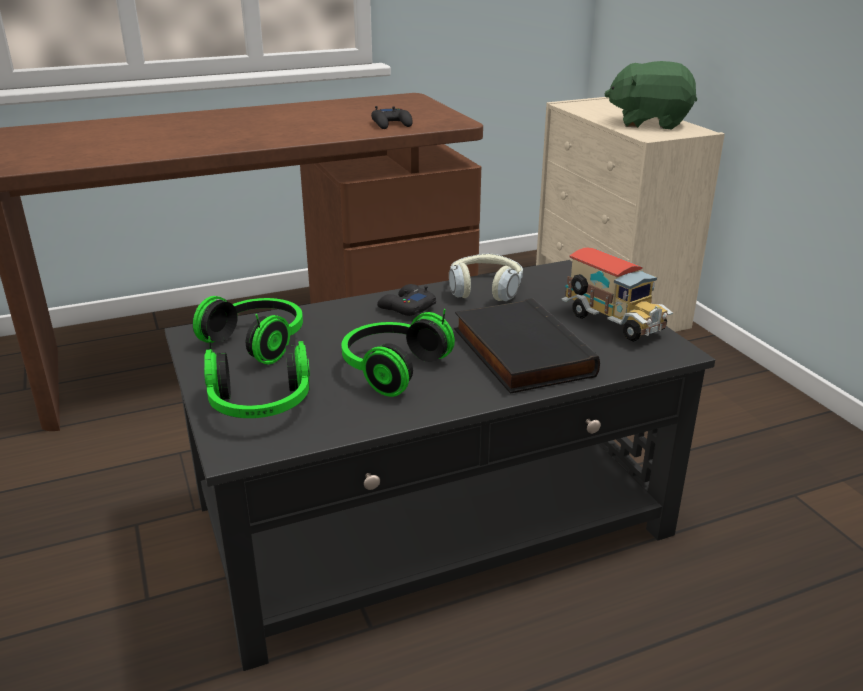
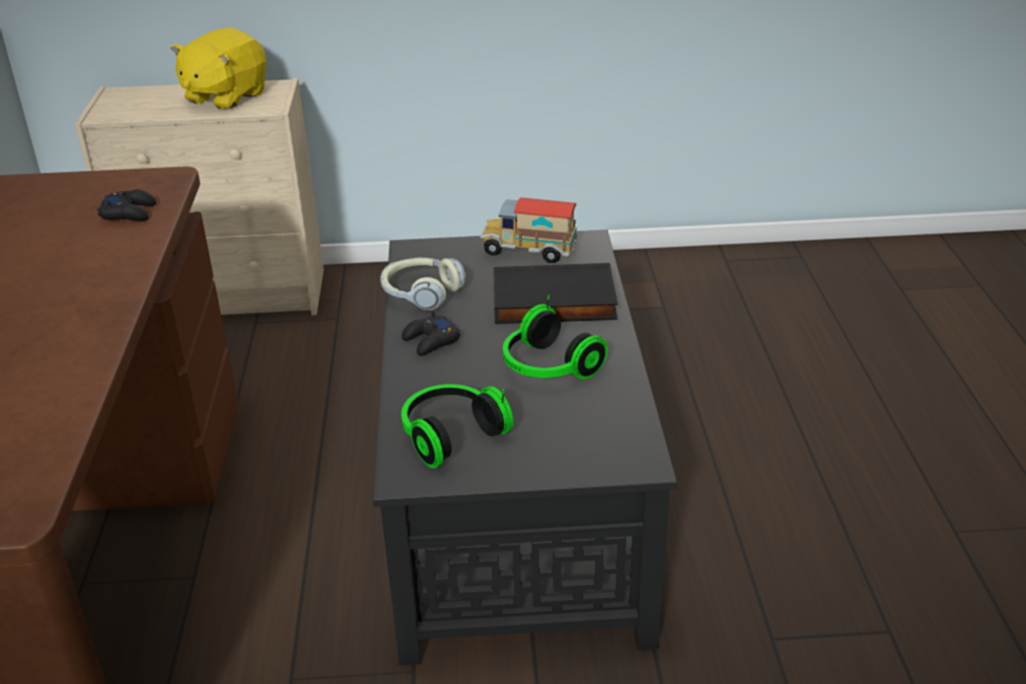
camera: 70 degrees left, 5 degrees up
(261, 407) = (579, 444): headphones -> none
(612, 323) = (529, 252): toy truck -> toy truck turned 150 degrees counterclockwise
(649, 123) = (225, 97): green plush toy -> yellow plush toy

